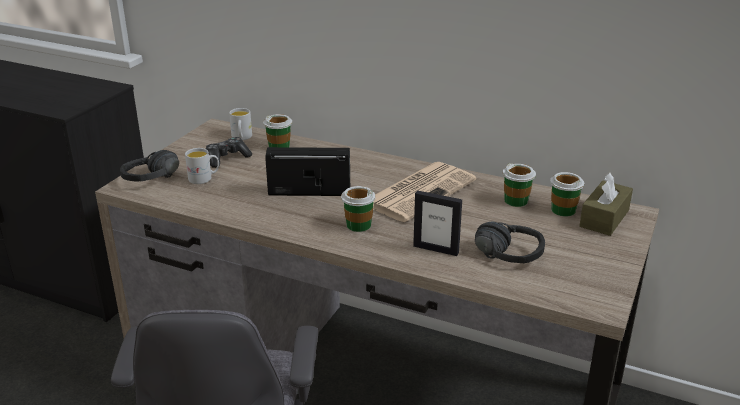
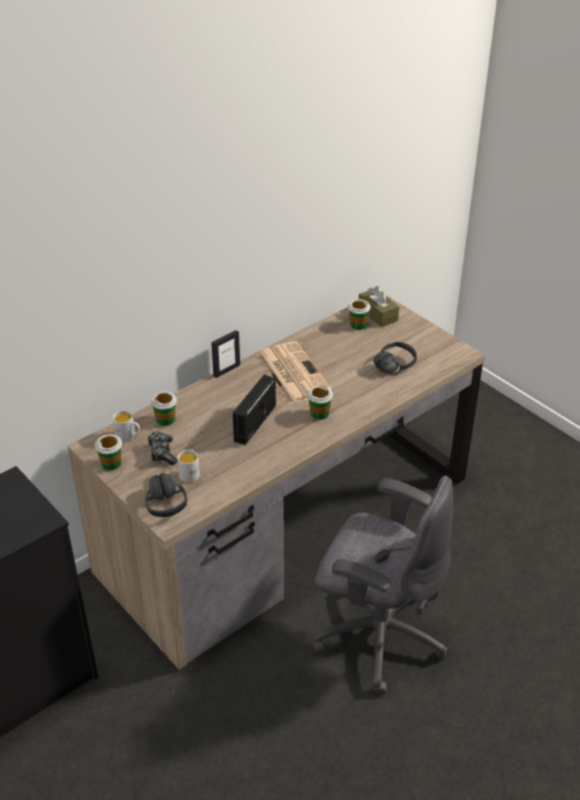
camera: 65 degrees left, 10 degrees up
(436, 249) = (371, 391): picture frame -> picture frame (226, 370)
(516, 201) = (334, 338): cup -> cup (111, 463)

